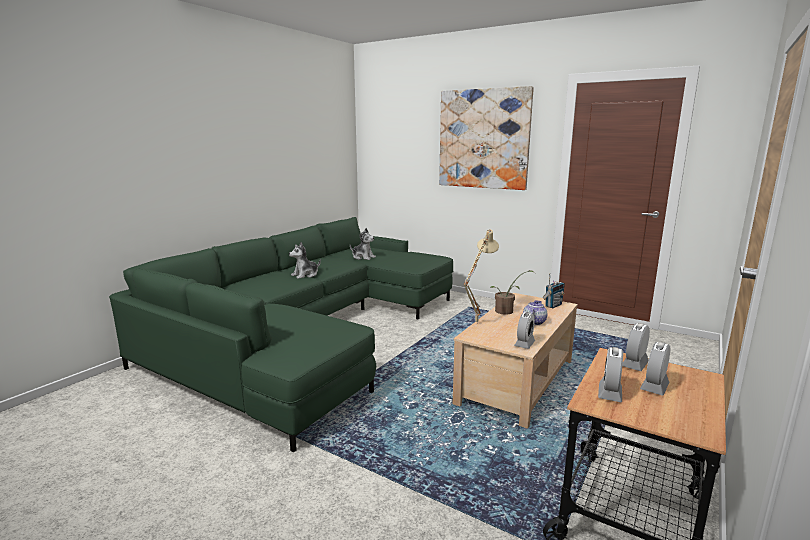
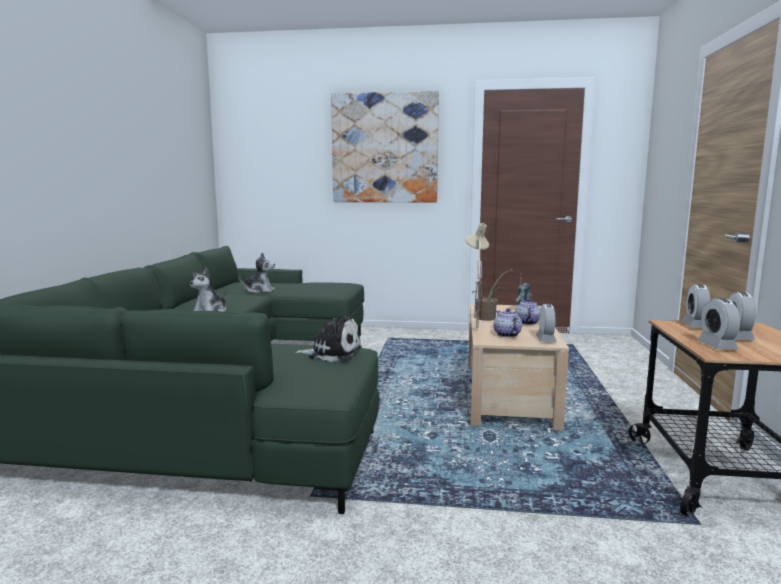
camera: 25 degrees left, 5 degrees down
(334, 328) = (332, 353): none -> plush toy
(496, 332) = (506, 334): none -> teapot

